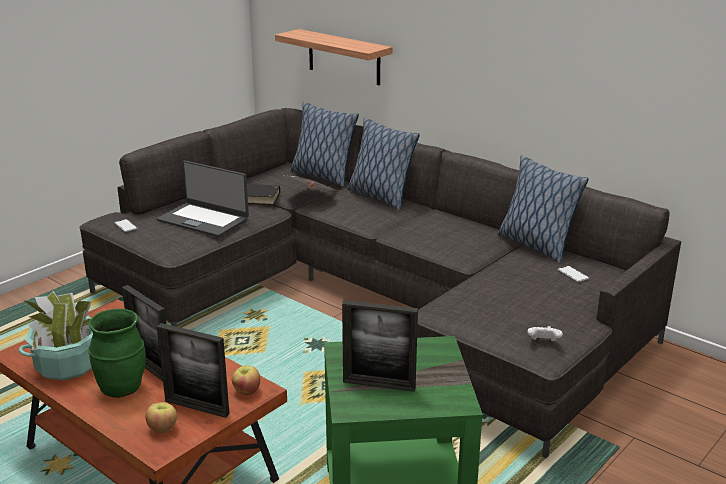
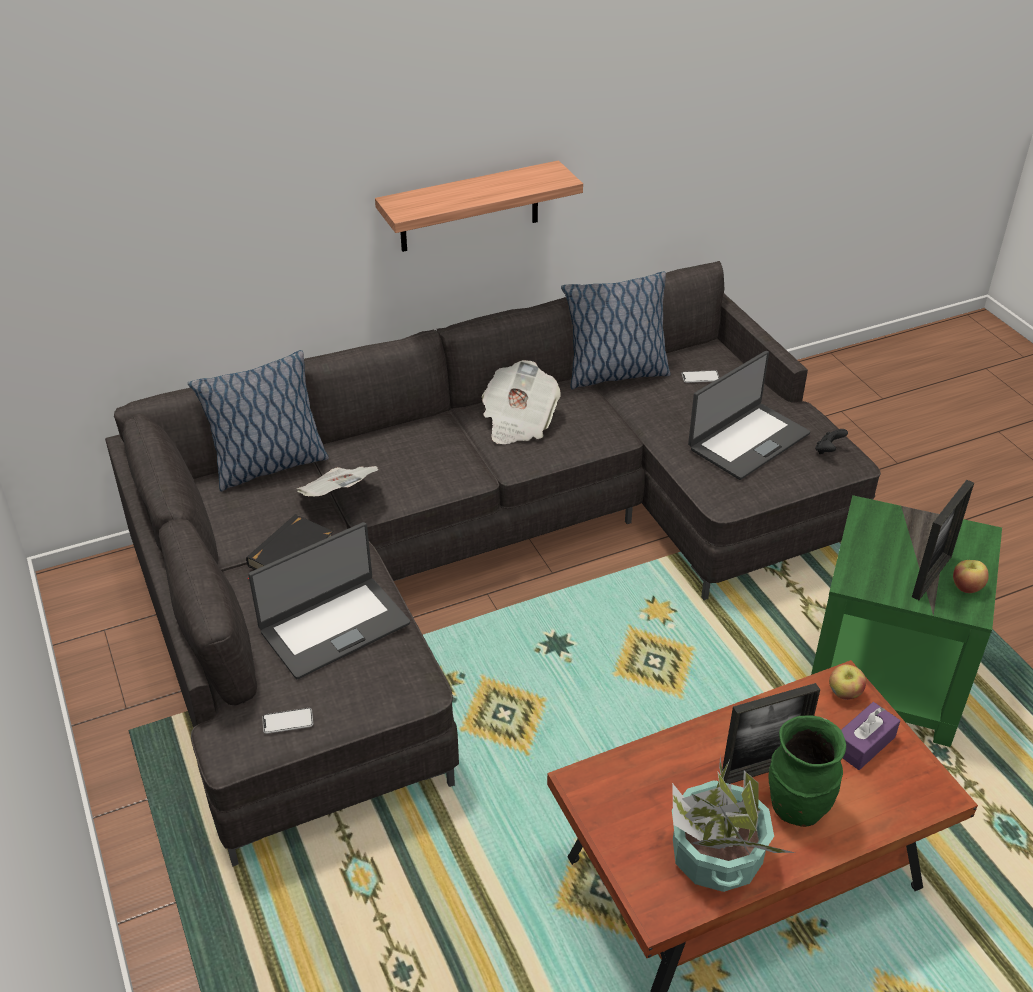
camera: 65 degrees left, 15 degrees up
(162, 428) = (898, 783): apple -> apple (966, 587)
(197, 407) = (863, 744): picture frame -> purple tissue box
(344, 57) = (197, 282): shelf -> shelf (469, 207)
(380, 197) = (390, 438): pillow -> none
(439, 226) = (518, 422): none -> newspaper
(514, 306) = (747, 440): none -> laptop
(543, 342) = (828, 450): white game controller -> black game controller

